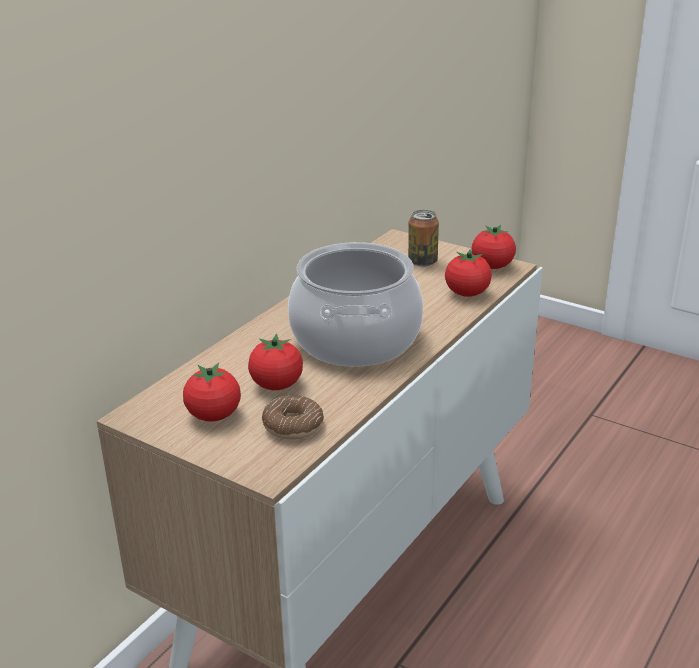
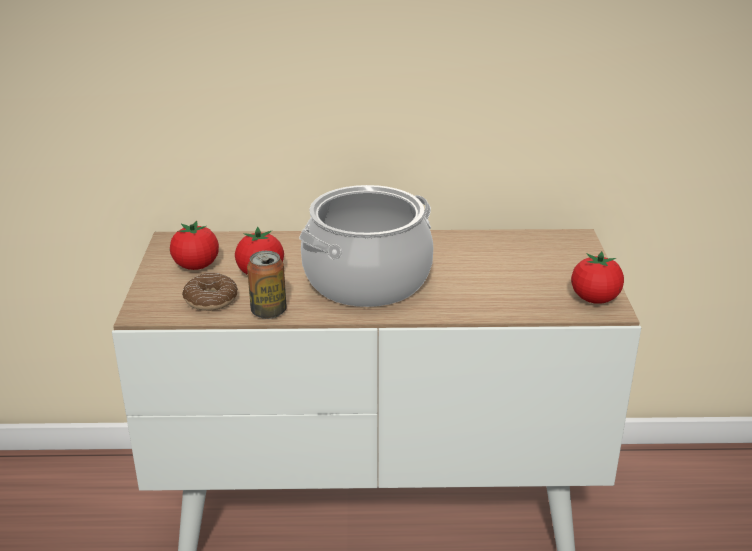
camera: 55 degrees right, 0 degrees up
(422, 262) = (548, 263): can -> can (268, 312)
(467, 293) = (519, 303): tomato -> none

